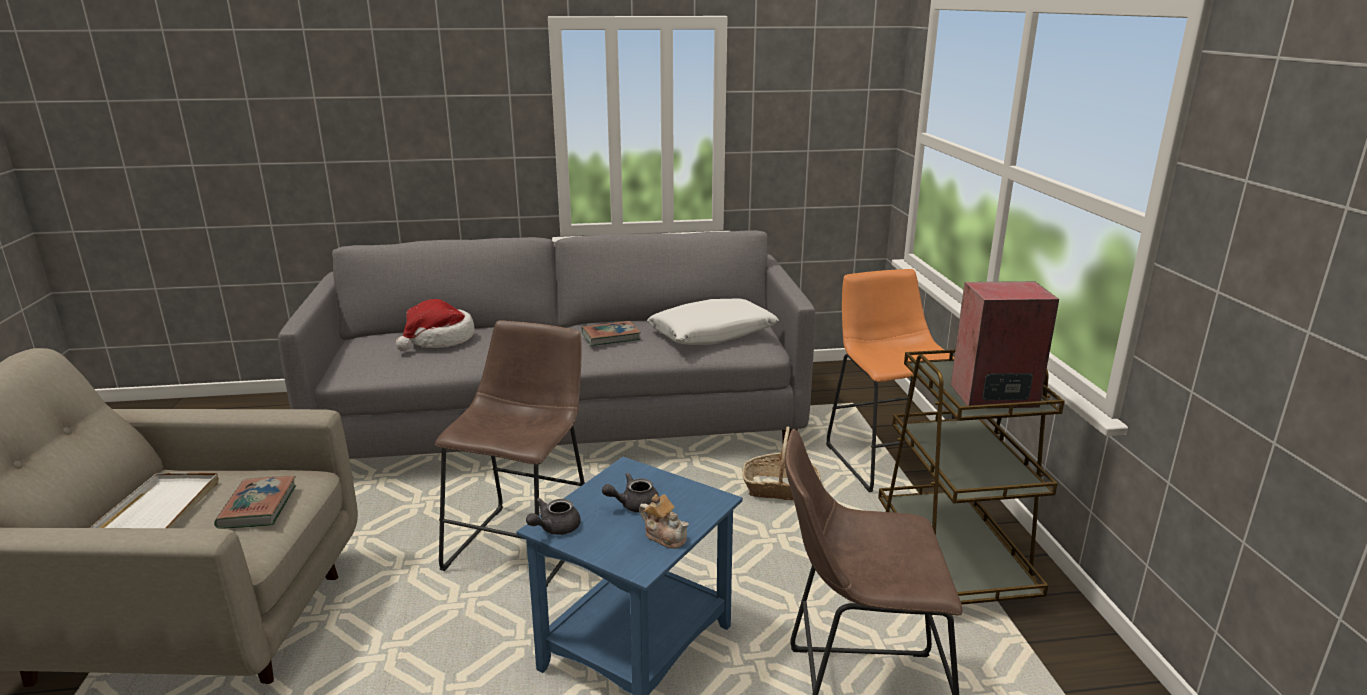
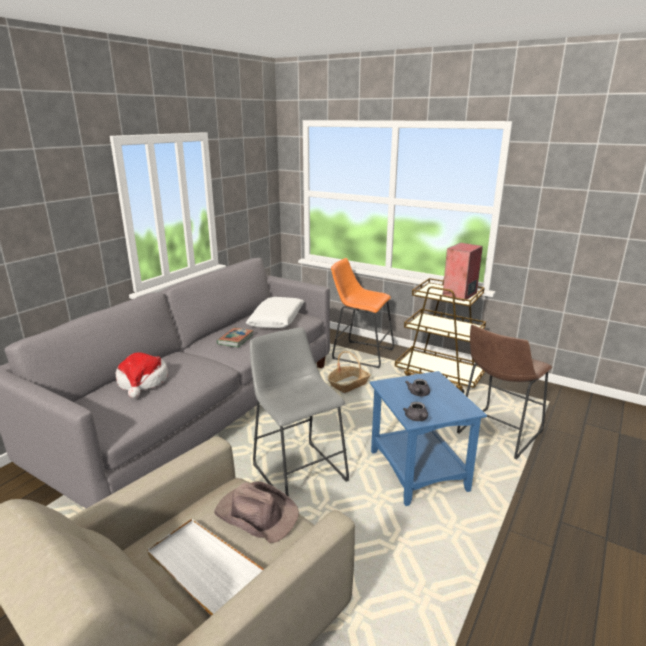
camera: 50 degrees left, 0 degrees up
(258, 507) = (256, 514): book -> brown hat
(524, 544) = (297, 470): brown stool -> grey stool
(665, 536) = (452, 396): teapot -> none

